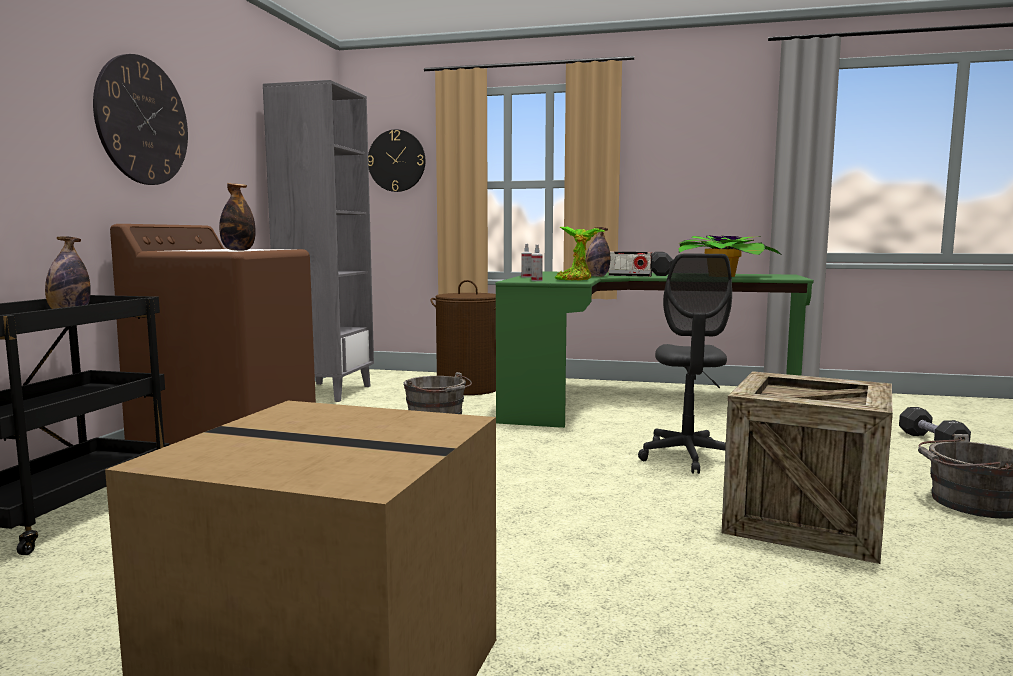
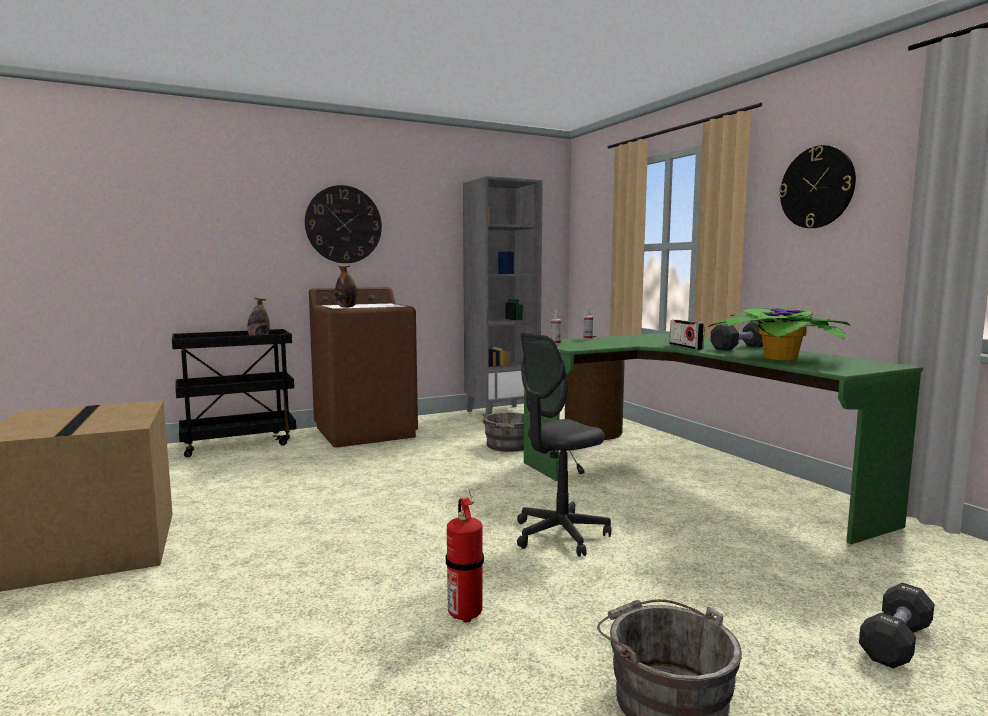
camera: 50 degrees right, 0 degrees up
(396, 161) = (597, 227): wall clock -> wall clock (817, 187)
(576, 279) = (594, 346): potted plant -> none
(597, 276) = (648, 344): bottle -> none
(804, 521) = (464, 613): crate -> fire extinguisher

